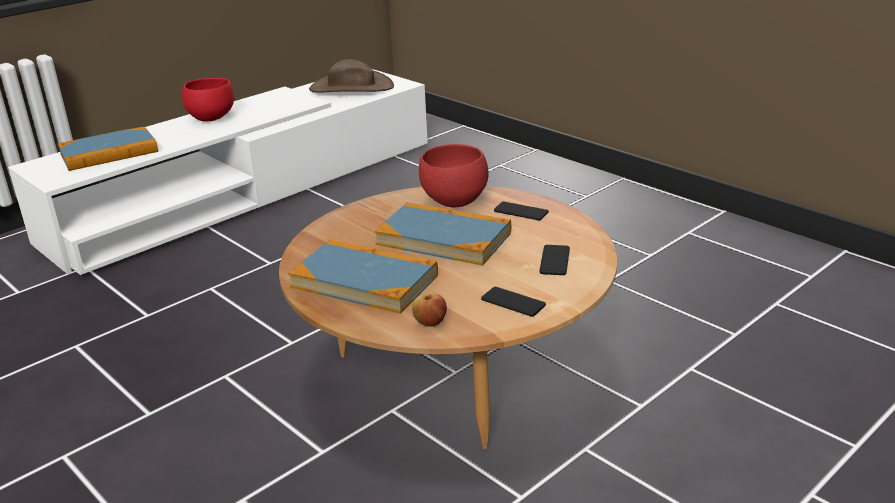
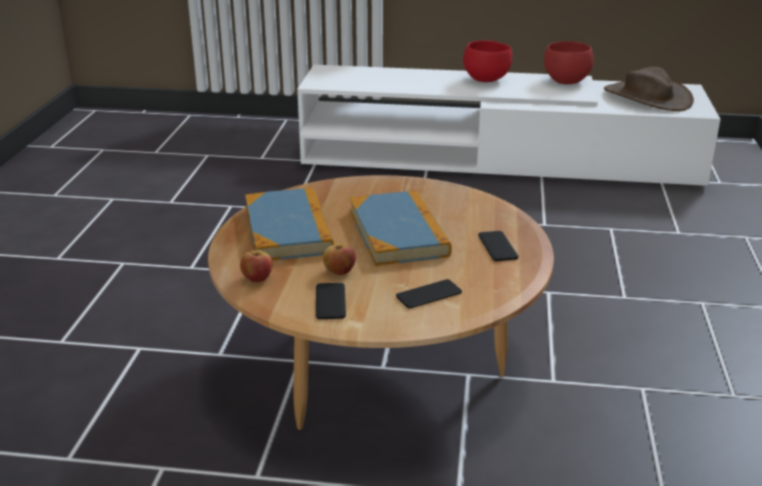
camera: 50 degrees right, 0 degrees up
(109, 153) = (378, 78): book -> none
(454, 202) = (469, 212): red bowl -> red bowl (565, 81)
(470, 283) = (339, 271): none -> apple

